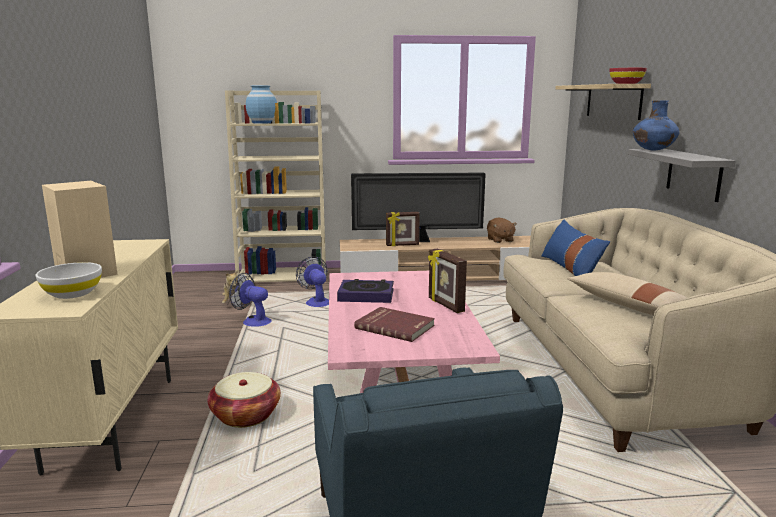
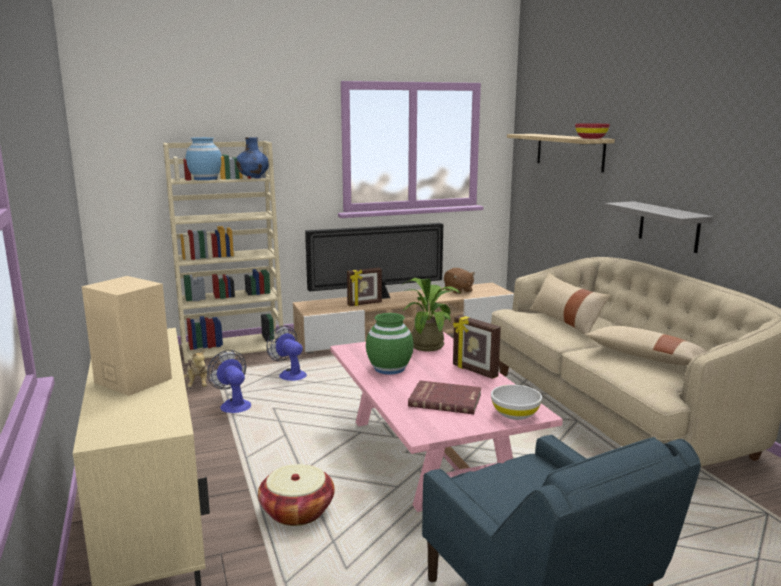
camera: 15 degrees left, 0 degrees up
(73, 293) = (150, 407): white bowl -> white bowl (515, 414)
(252, 321) = (233, 404): fan -> fan turned 45 degrees clockwise
(366, 295) = (389, 368): book -> green vase
(421, 279) = (429, 345): none -> potted plant
(570, 268) = (565, 321): blue pillow -> beige pillow
(653, 150) = (629, 204): blue vase -> blue vase (252, 177)

